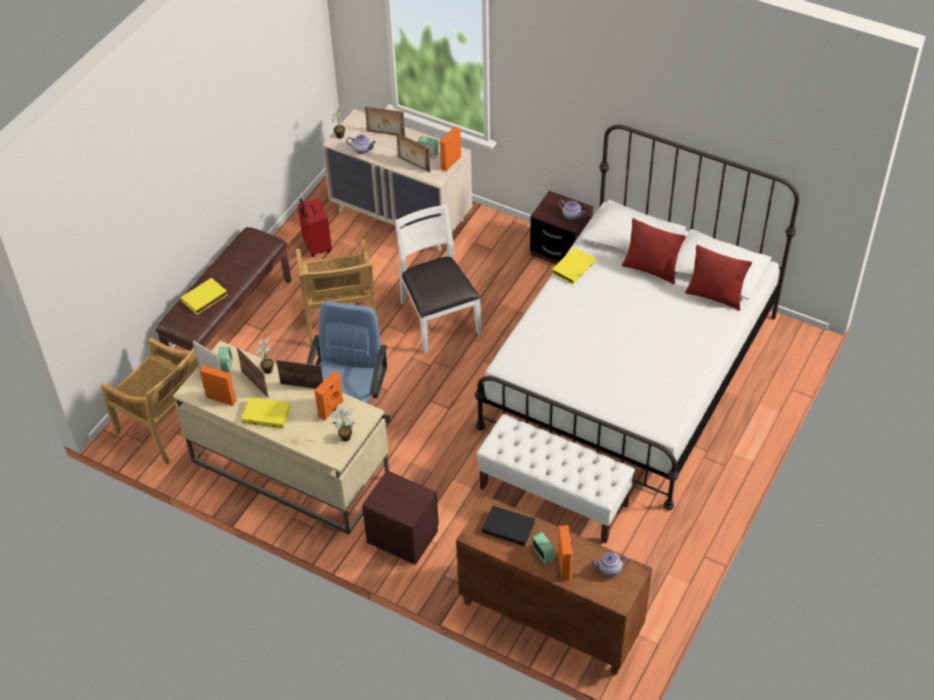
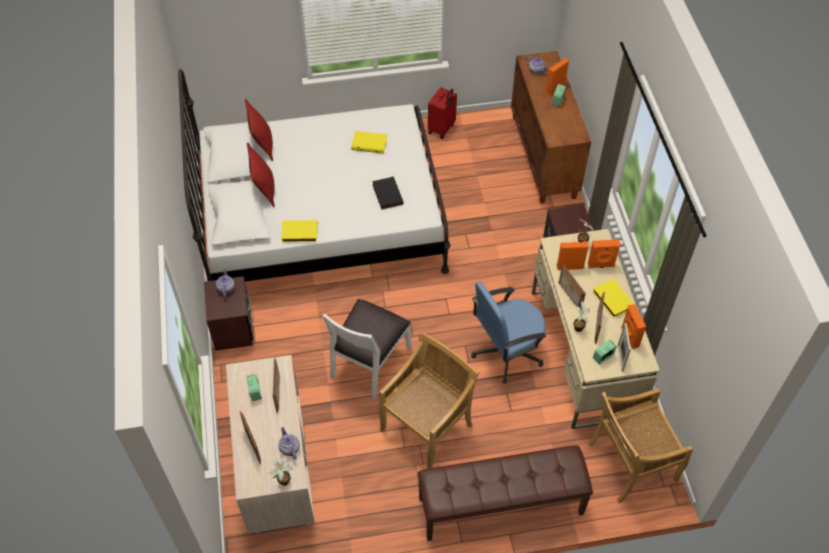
camera: 130 degrees left, 5 degrees up
(166, 426) = (631, 463): beige chair -> beige chair turned 105 degrees counterclockwise
(205, 298) = (534, 474): yellow book -> yellow book (369, 143)
(316, 246) = (365, 508): red suitcase -> red suitcase (442, 129)
(450, 162) = (254, 368): orange speaker -> orange speaker (601, 265)
(509, 526) = (556, 124): black book -> black book (386, 194)
(554, 496) = (461, 202): white bench -> none

